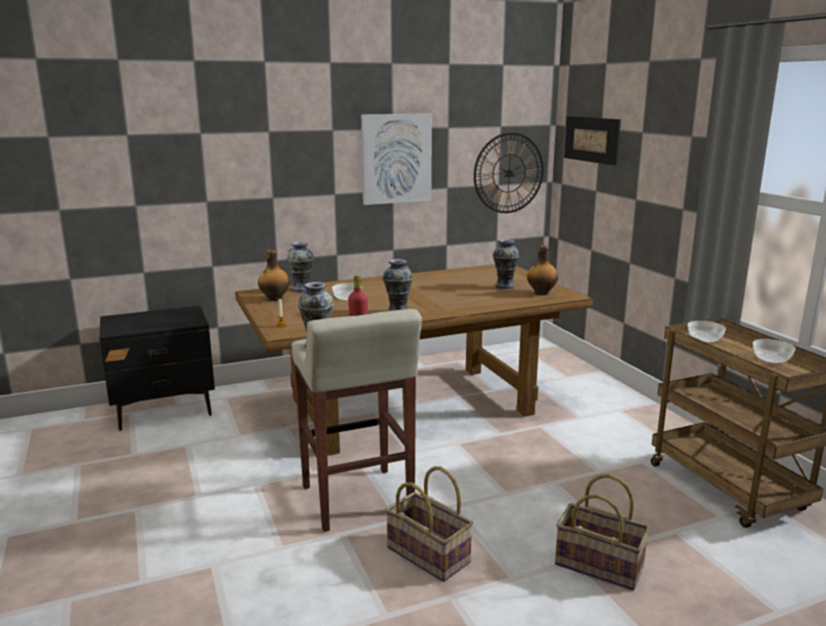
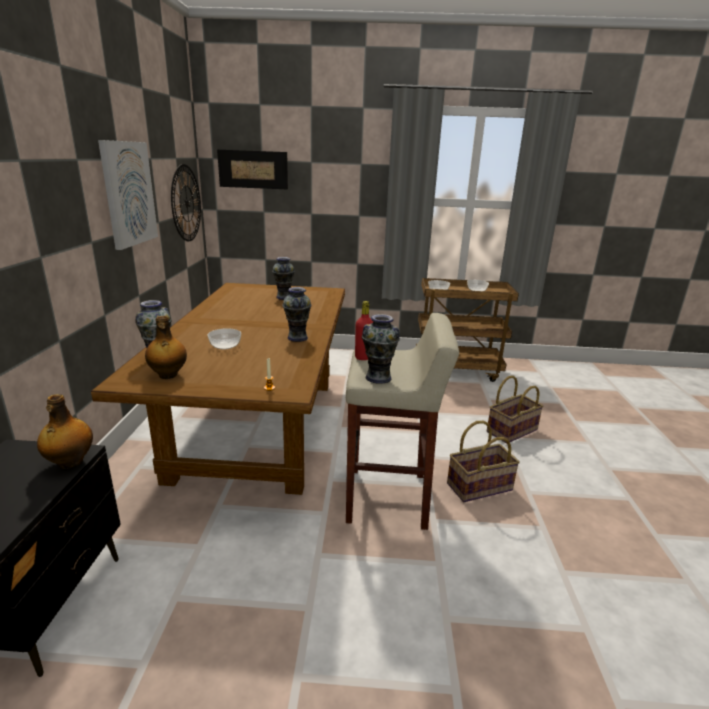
camera: 65 degrees left, 5 degrees up
(541, 293) = (315, 294): bottle -> bottle (70, 463)

